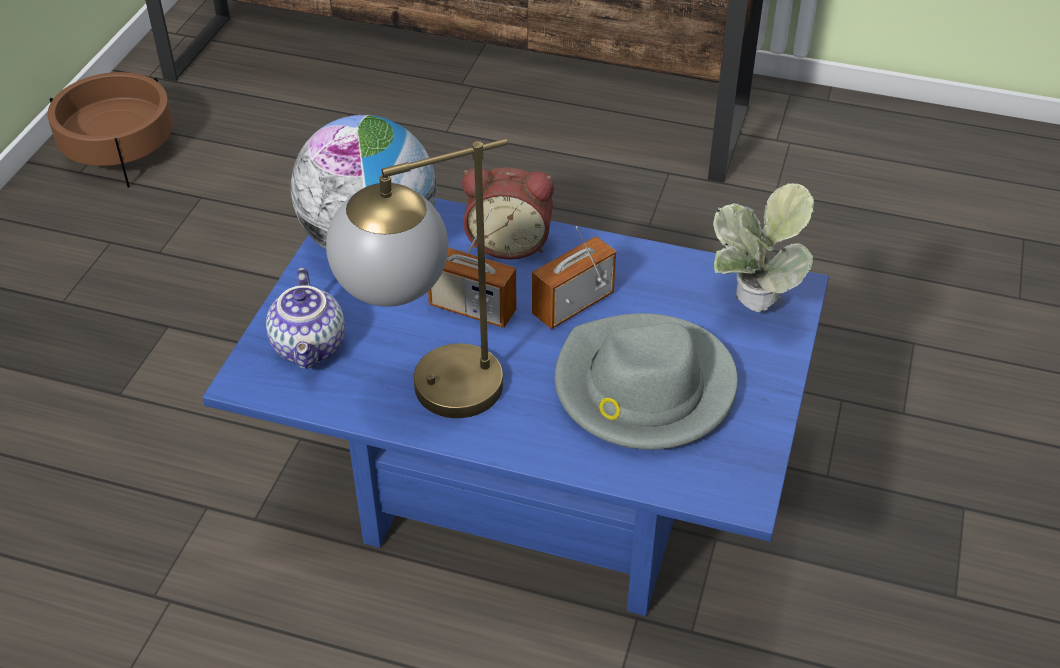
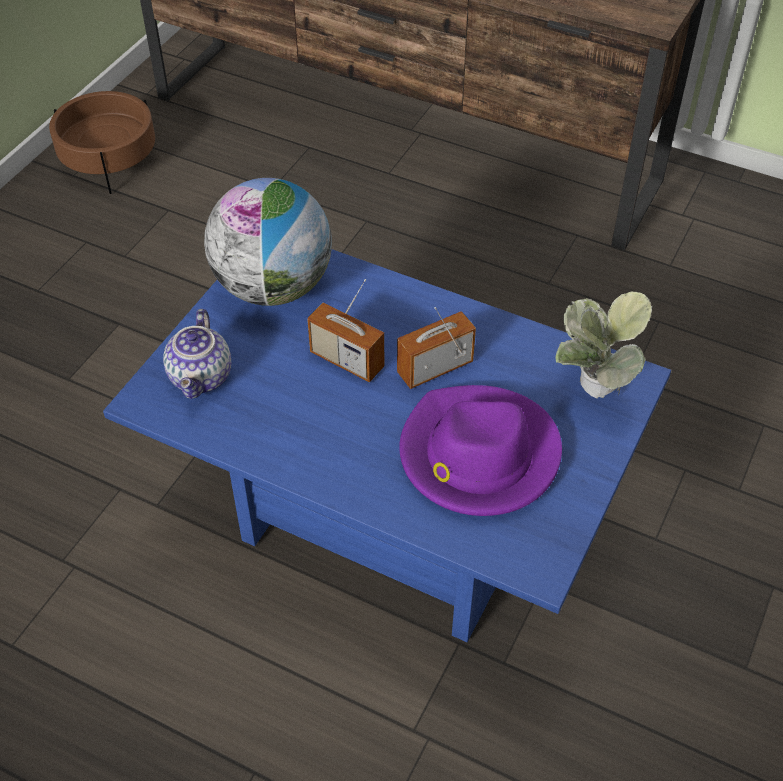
camera: 10 degrees right, 5 degrees up
(427, 396) = (290, 436): table lamp -> none
(509, 243) = (393, 302): alarm clock -> none
(643, 388) = (478, 455): grey hat -> purple hat

